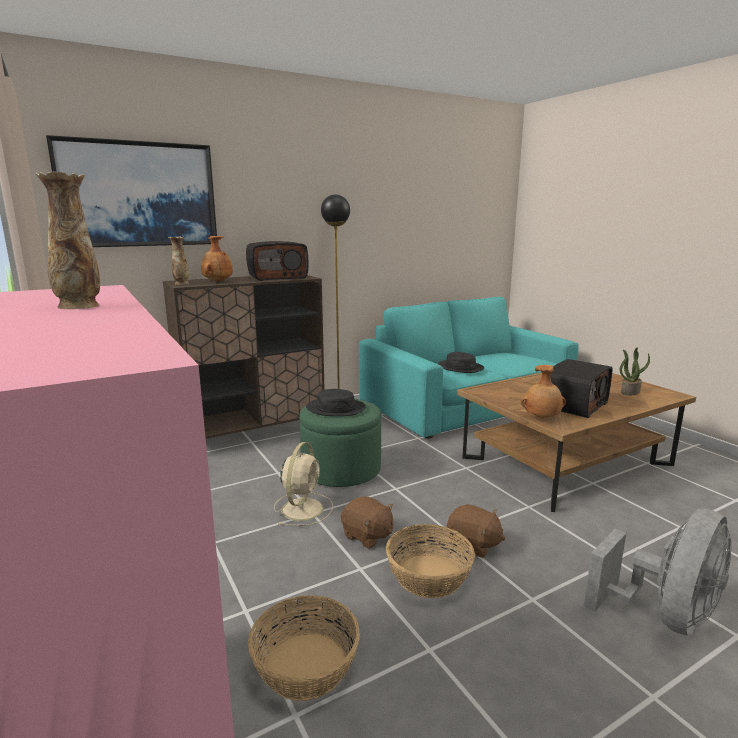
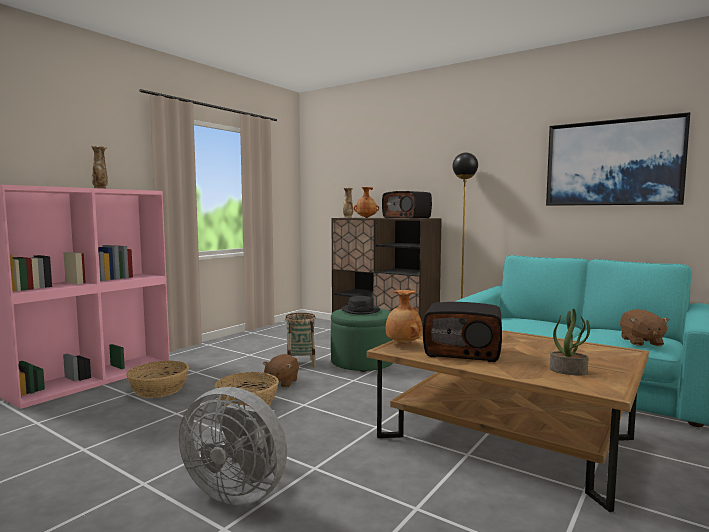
camera: 65 degrees right, 10 degrees down
(138, 194) = (349, 164): picture -> picture (613, 163)
(303, 508) = (301, 363): beige fan -> basket
(460, 367) = (528, 322): black hat -> none
(473, 545) = (294, 412): brown plush toy -> brown plush toy (641, 342)

